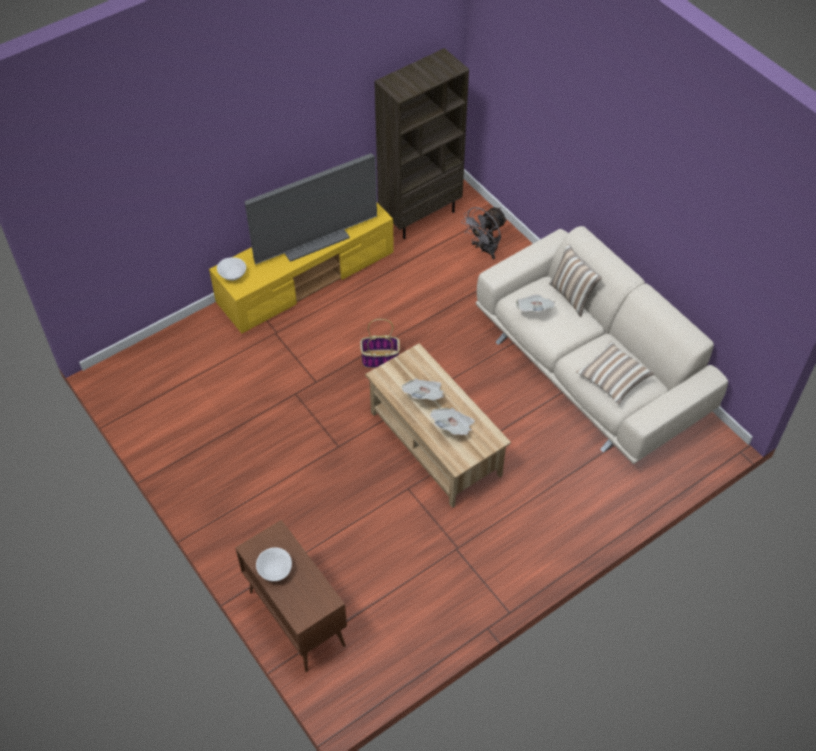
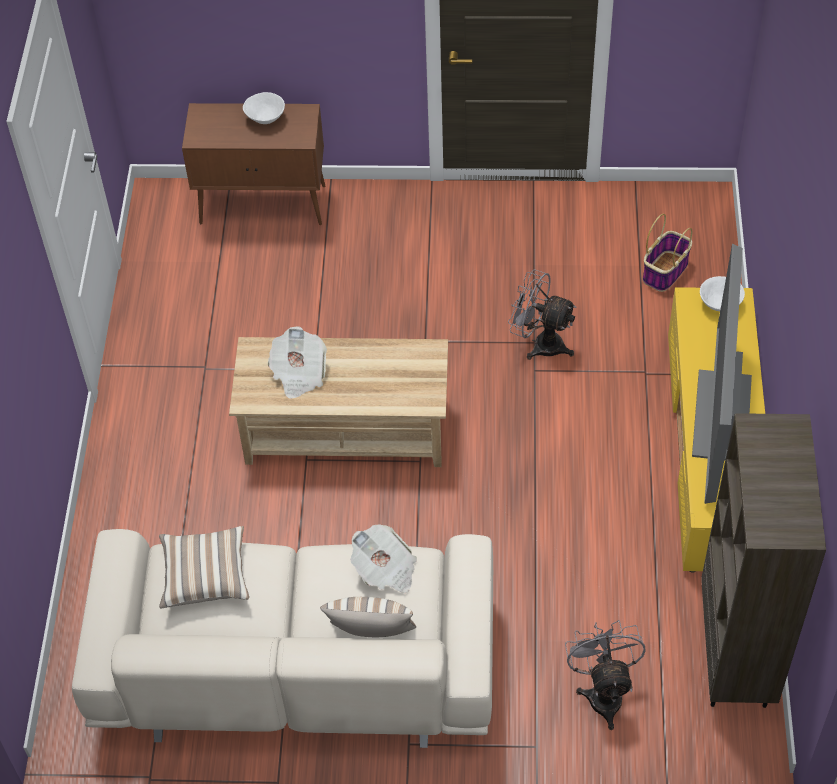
camera: 130 degrees right, 0 degrees up
(293, 390) = (540, 343): none -> grey fan
(379, 359) = (513, 450): basket -> basket (665, 271)
(424, 396) = (365, 374): newspaper -> none

